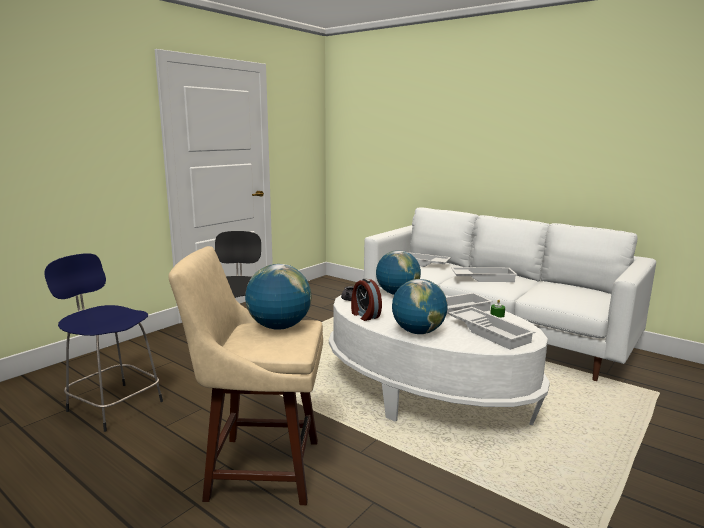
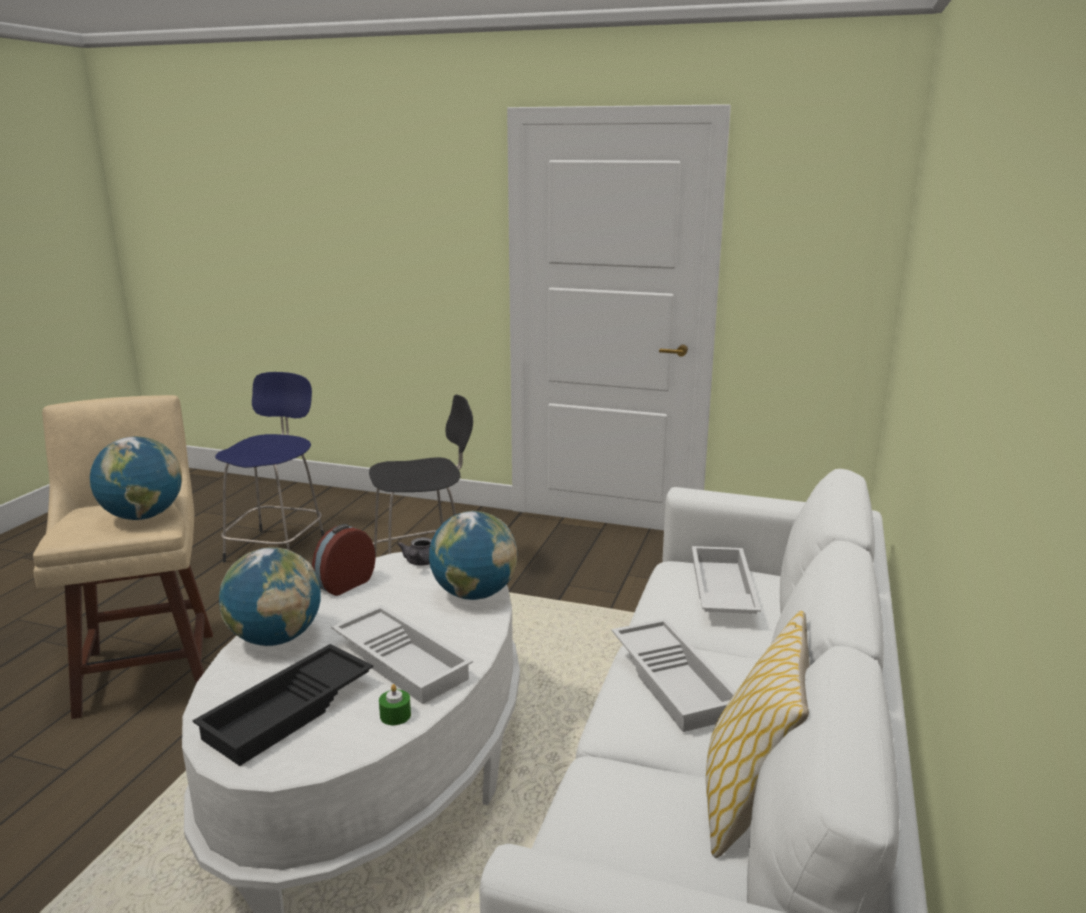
camera: 70 degrees right, 5 degrees up
(490, 332) = (289, 712): white tray -> black tray
(547, 282) = (749, 799): none -> pillow

